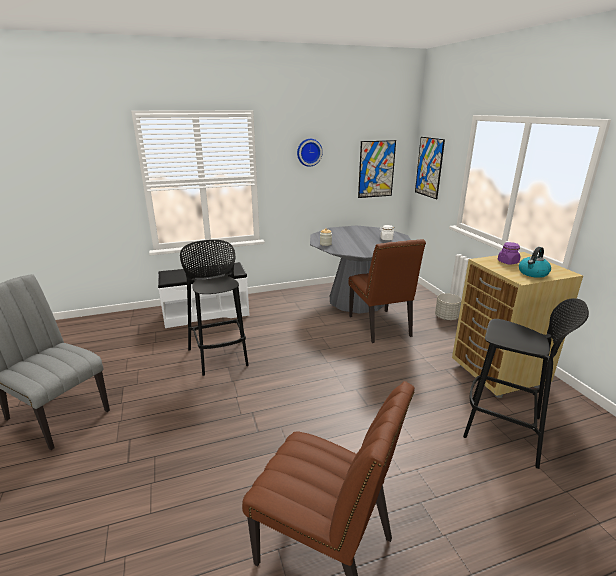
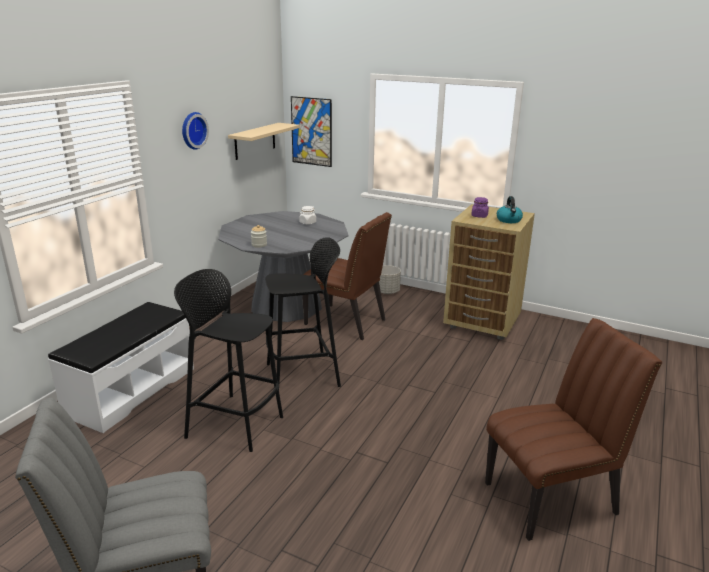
camera: 45 degrees left, 0 degrees up
(376, 169) = (255, 141): picture -> beige shelf
(505, 431) = (534, 360): black stool -> black stool (304, 372)

